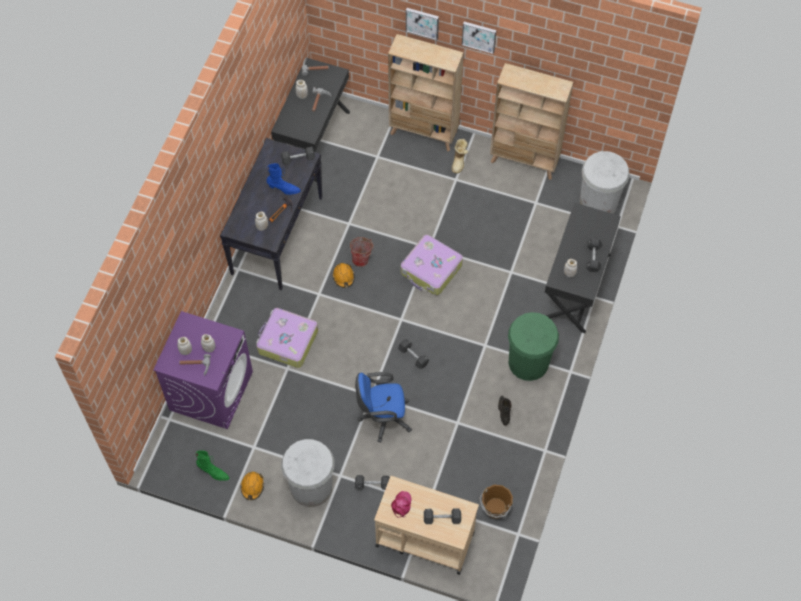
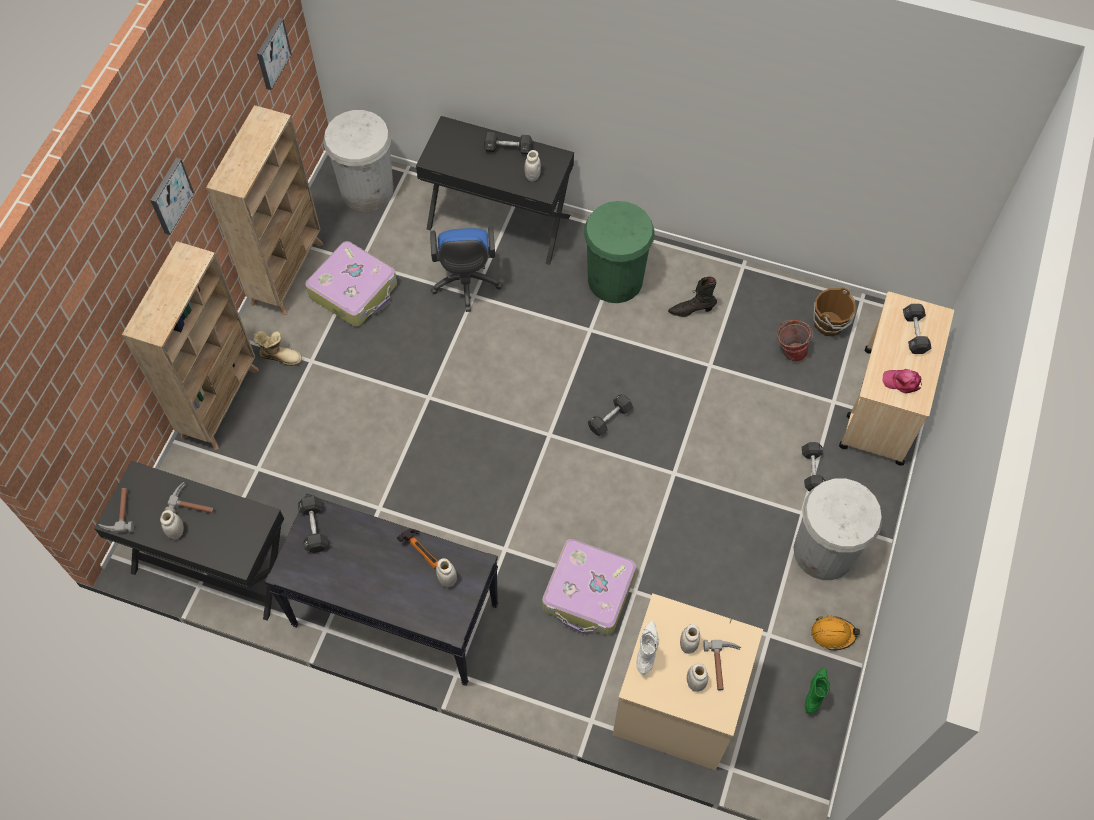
camera: 90 degrees left, 0 degrees up
(207, 326) = (647, 650): none -> white boot
(211, 390) = (677, 705): purple washing machine -> beige washing machine
(283, 189) = (373, 548): blue boot -> none
(343, 277) = (475, 514): orange hard hat -> none
(362, 258) = (443, 488): bucket -> bucket (789, 351)
(382, 417) = (708, 458): blue office chair -> blue office chair (466, 284)
(422, 22) = (125, 275): picture -> picture (272, 53)
(431, 270) = (467, 395): suitcase -> suitcase (354, 290)

